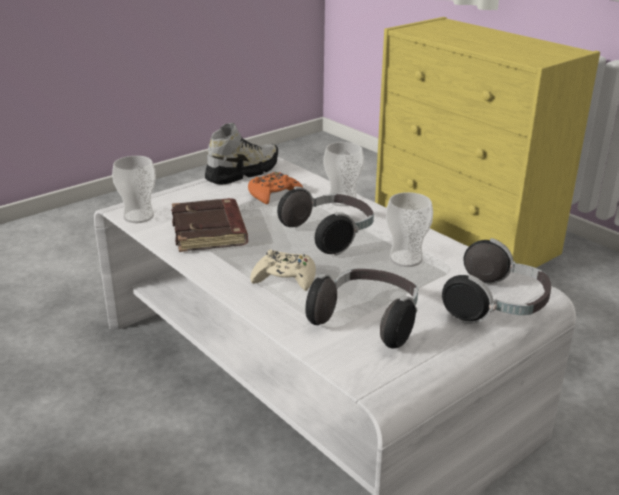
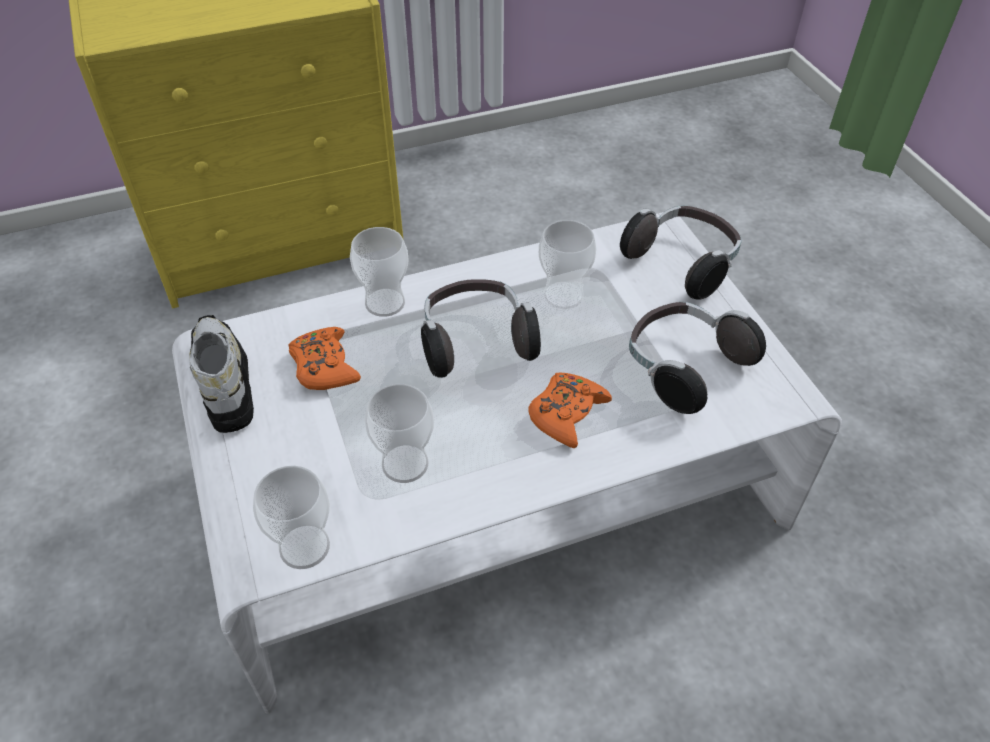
camera: 70 degrees left, 20 degrees up
(210, 232) = (405, 464): brown book -> cup
(285, 278) = (567, 414): beige game controller -> orange game controller

